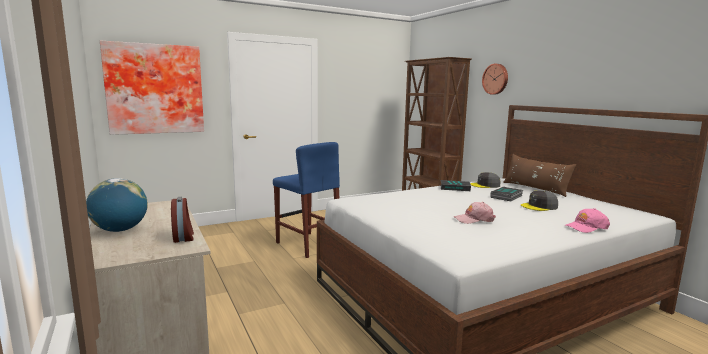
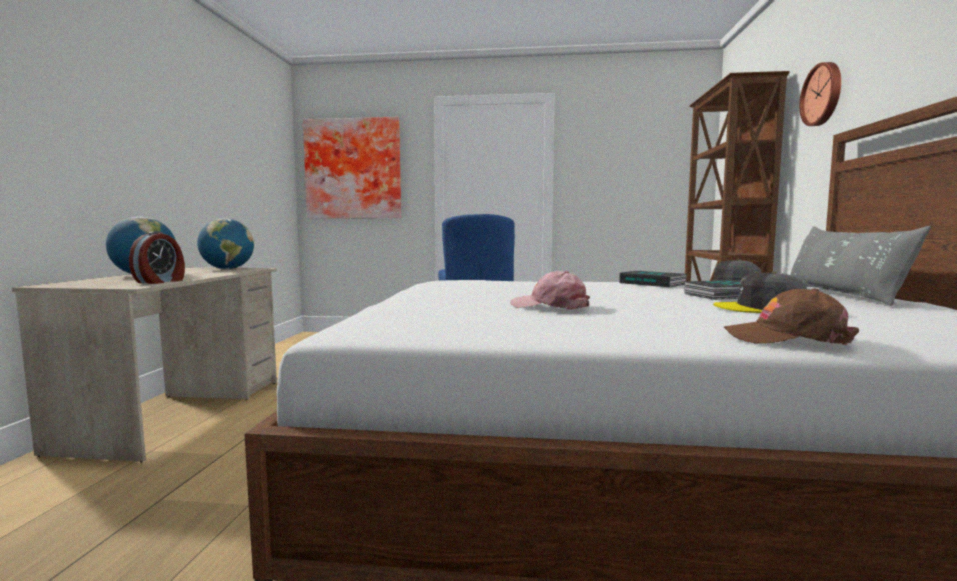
camera: 35 degrees right, 5 degrees down
(150, 207) = (227, 269): none -> globe
(535, 189) = (841, 295): brown pillow -> grey pillow
(586, 227) = (786, 338): pink cap -> brown cap

